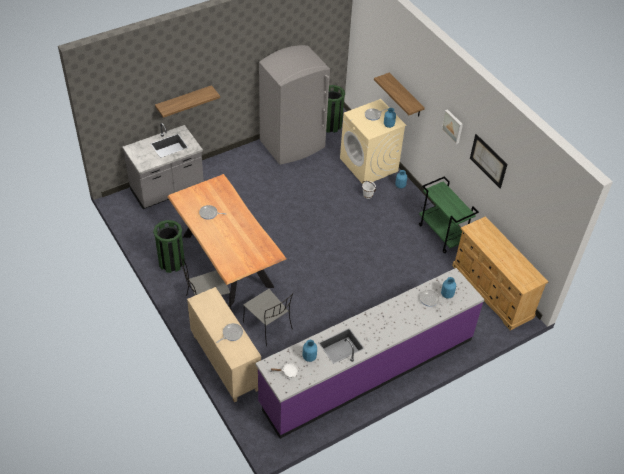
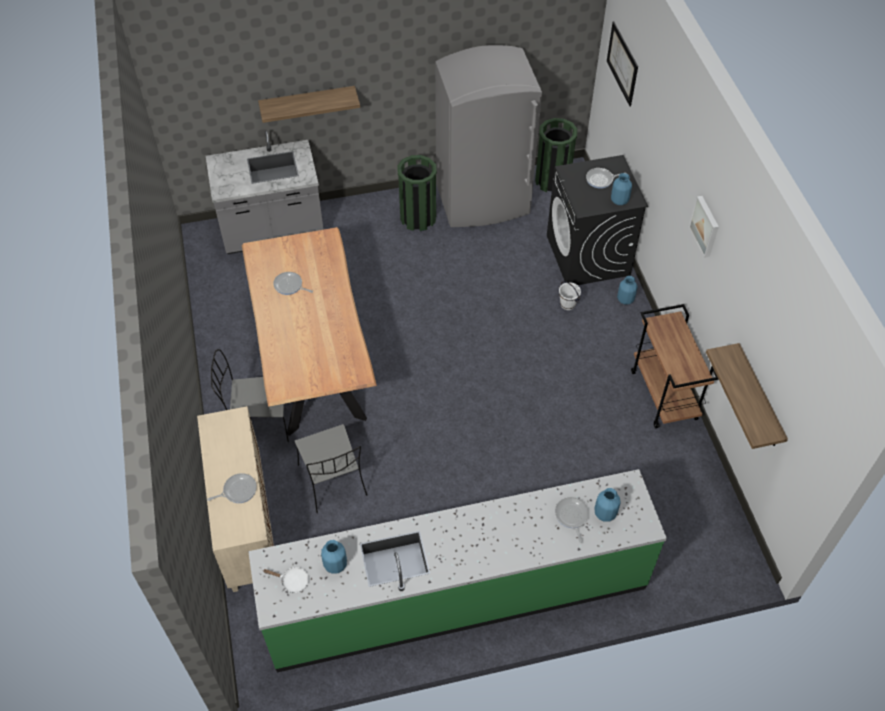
camera: 20 degrees right, 5 degrees up
(171, 262) = (234, 345): green trash can -> green trash can (418, 218)
(367, 370) = (457, 596): purple counter -> green counter
(369, 165) = (588, 256): beige washing machine -> black washing machine
(405, 96) = (653, 158): shelf -> shelf (759, 398)
(442, 234) = (664, 395): green cart -> brown cart
(488, 161) = (744, 300): picture -> picture (622, 63)
(492, 291) = (712, 513): beige dresser -> none

